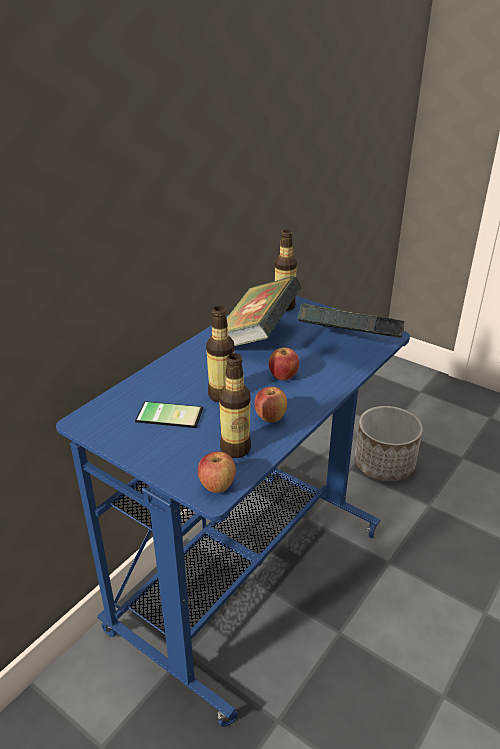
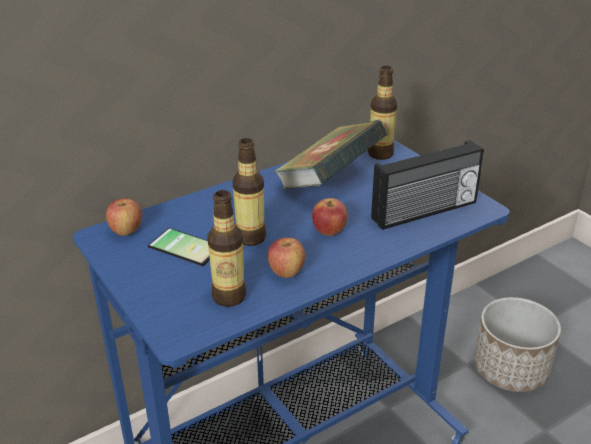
camera: 20 degrees right, 0 degrees up
(217, 486) = (186, 330): apple -> apple (126, 231)
(348, 346) = (425, 212): book -> radio

